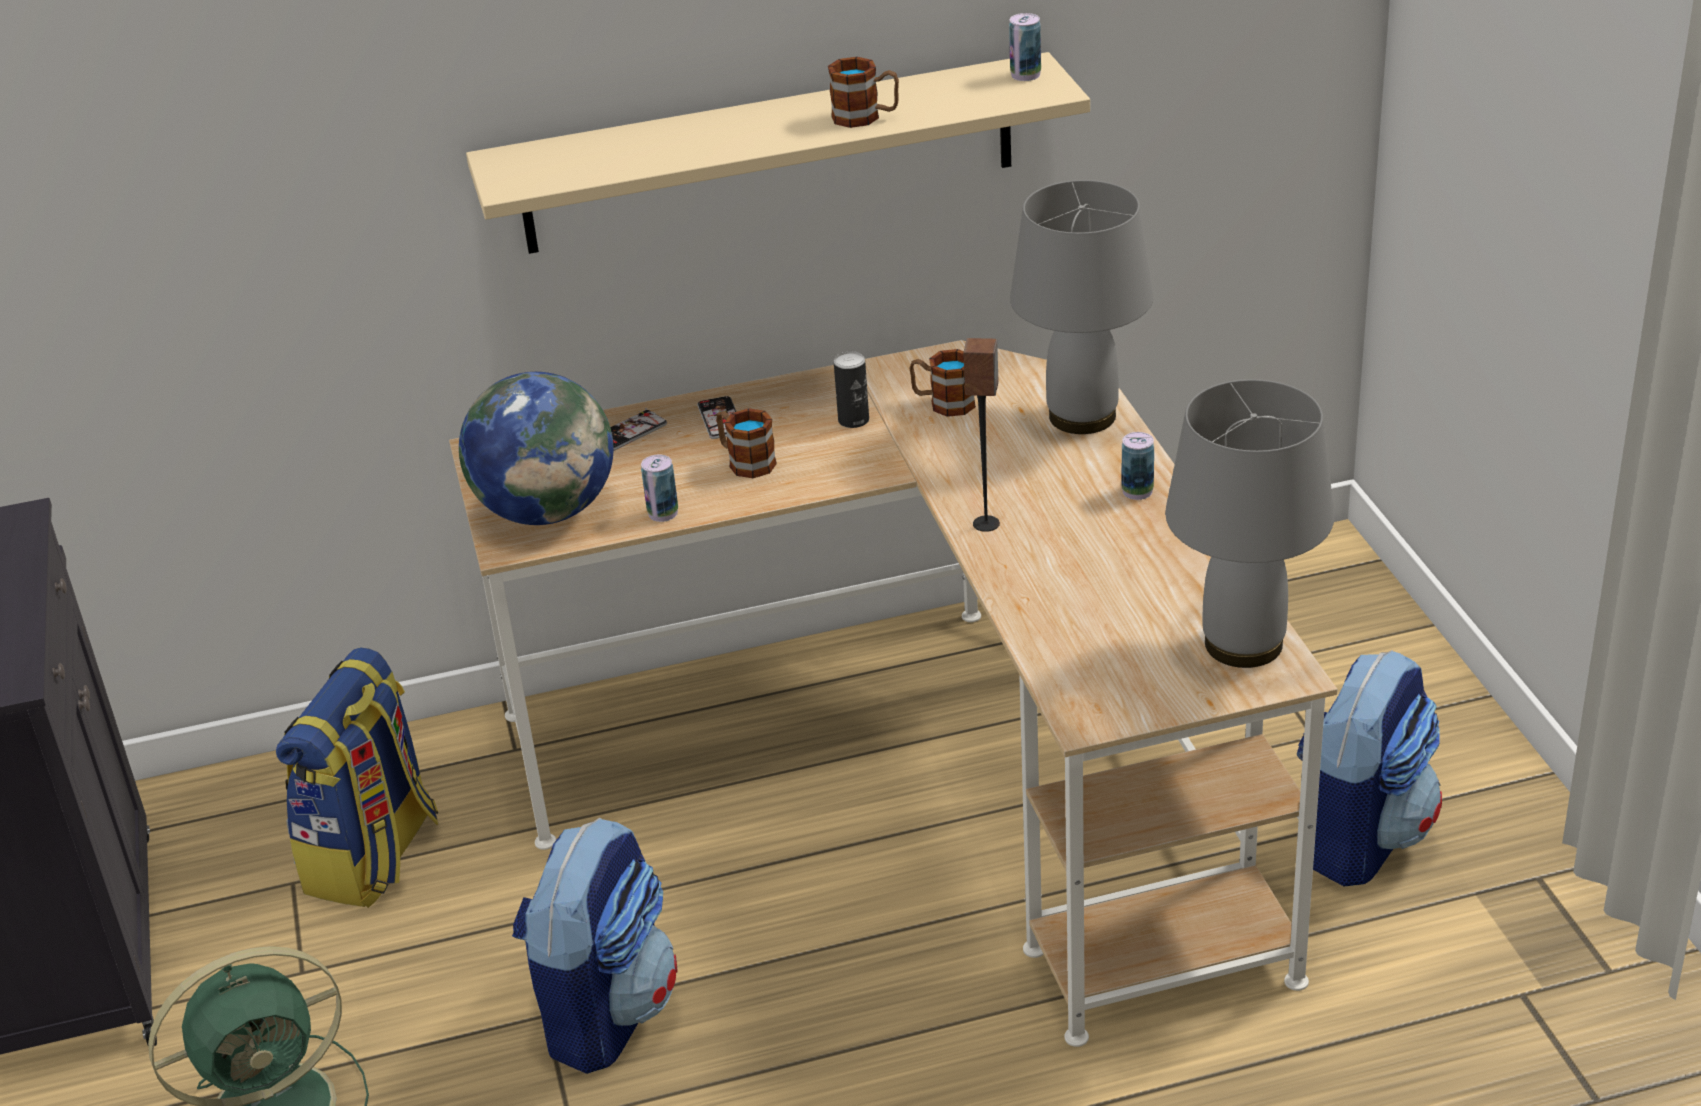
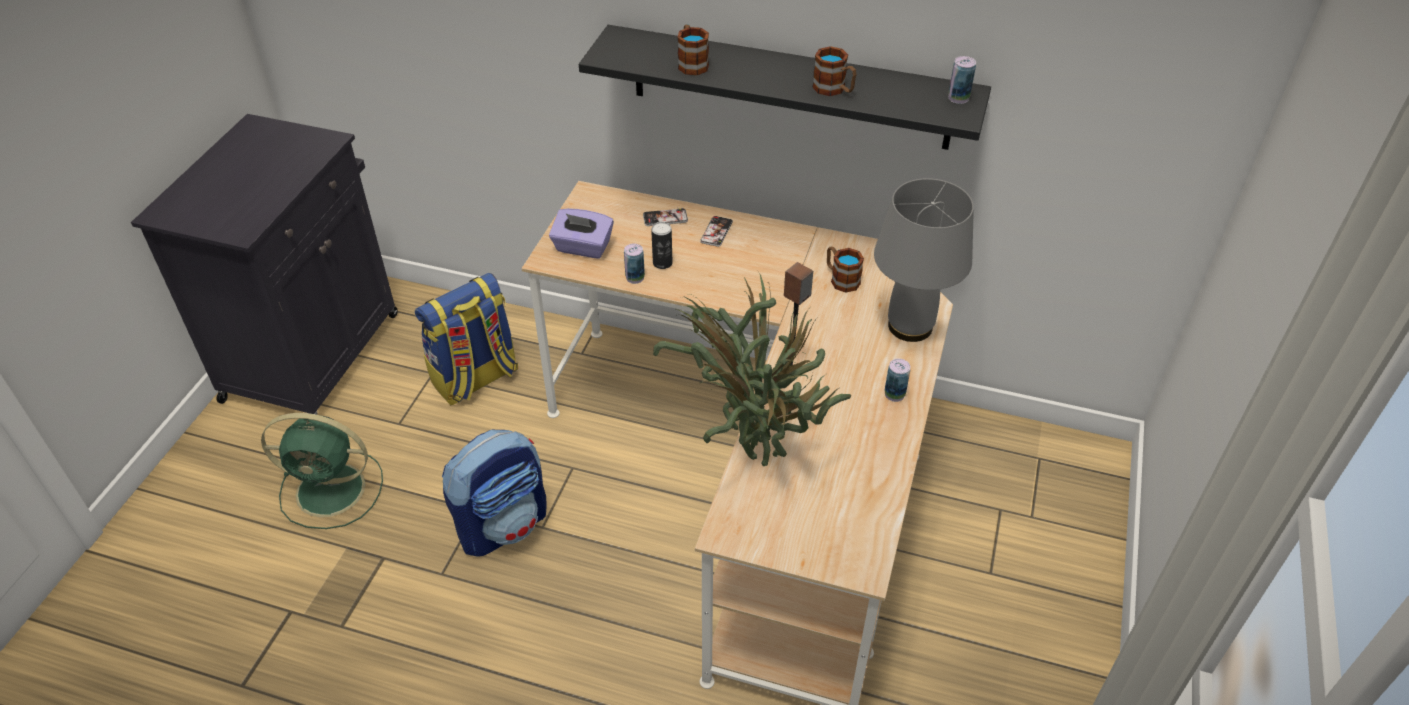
camera: 30 degrees right, 10 degrees up
(547, 511) = (582, 247): globe -> purple tissue box
(745, 461) = (704, 265): mug -> mug (691, 63)
(769, 154) = (790, 87): beige shelf -> black shelf
(853, 420) = (783, 266): can -> can (662, 263)
(1026, 617) = (755, 446): none -> potted plant
(1245, 644) = (859, 535): grey table lamp -> none
(1359, 836) = (963, 653): backpack -> none

